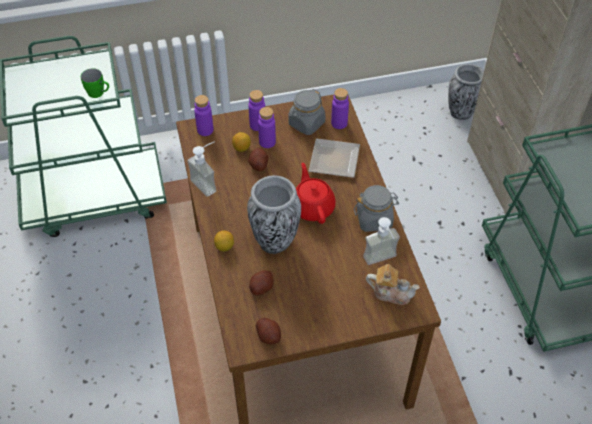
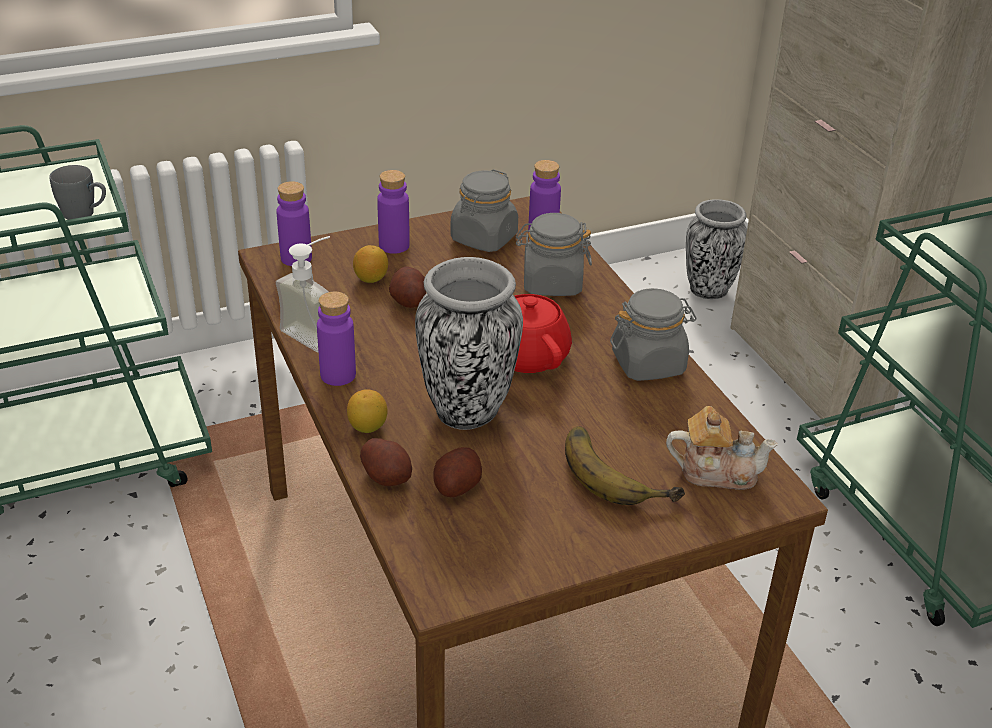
camera: 10 degrees left, 15 degrees down
(99, 93) = (85, 214): green mug -> grey mug
(267, 142) = (417, 267): purple bottle -> purple bottle (338, 375)
(268, 336) = (491, 566): potato -> potato (387, 476)
(336, 159) = (551, 283): plate -> grey jar
(342, 286) = (619, 470): none -> banana
(382, 261) = (684, 425): soap dispenser -> none

